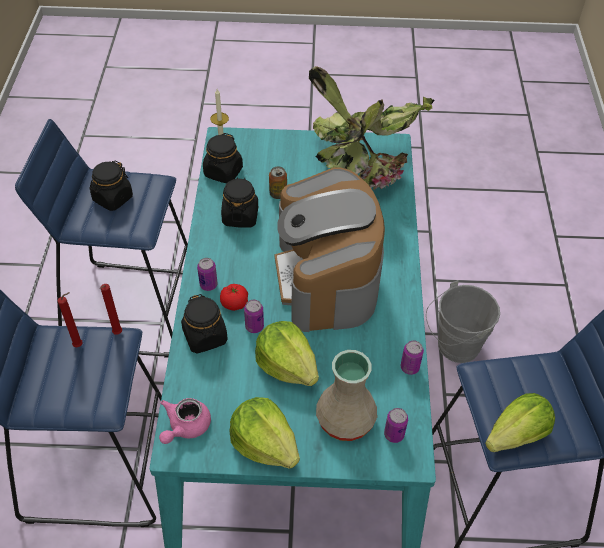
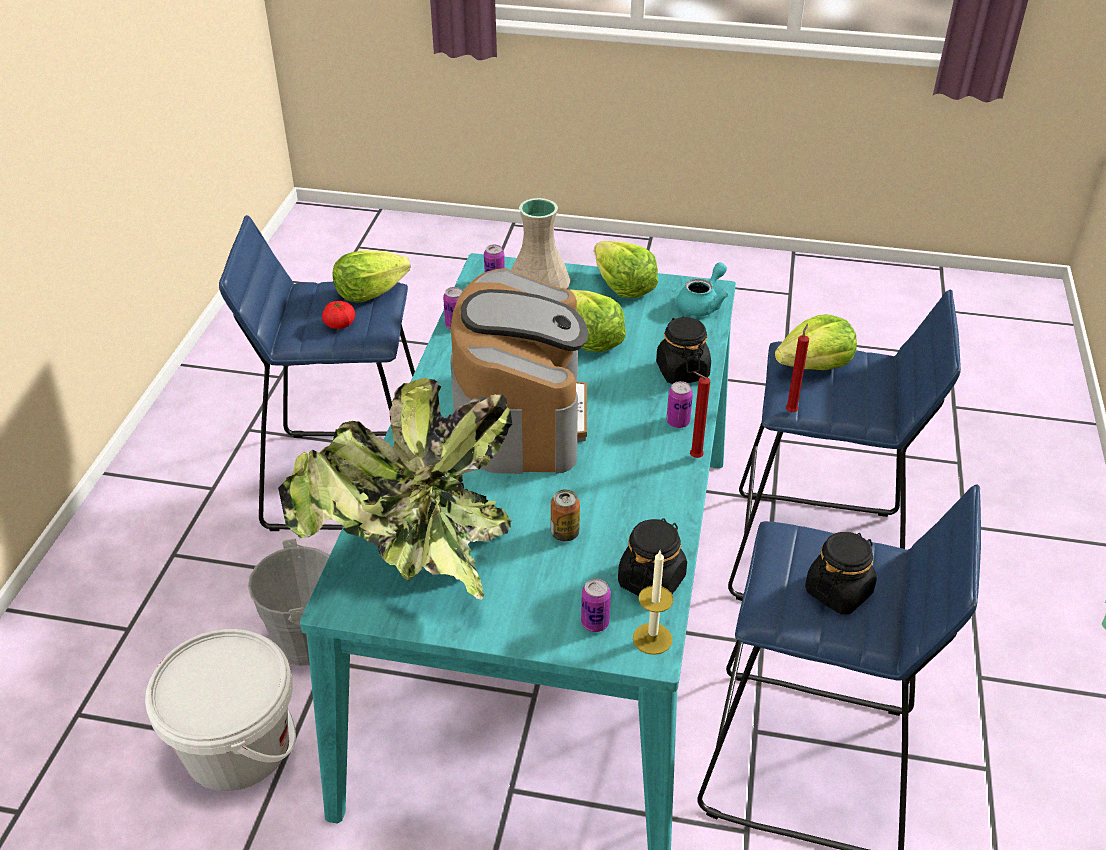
camera: 170 degrees left, 10 degrees down
(80, 345) = (834, 404): red candle -> red candle (693, 457)
(86, 389) = (815, 365): none -> lettuce
(185, 427) = (702, 304): pink teapot -> turquoise teapot
(234, 303) = (645, 399): tomato -> tomato (340, 324)
(240, 216) = (628, 505): black jar -> none
(254, 327) = (622, 375): can -> can (595, 623)
(464, 279) = (237, 746): none -> white bucket

